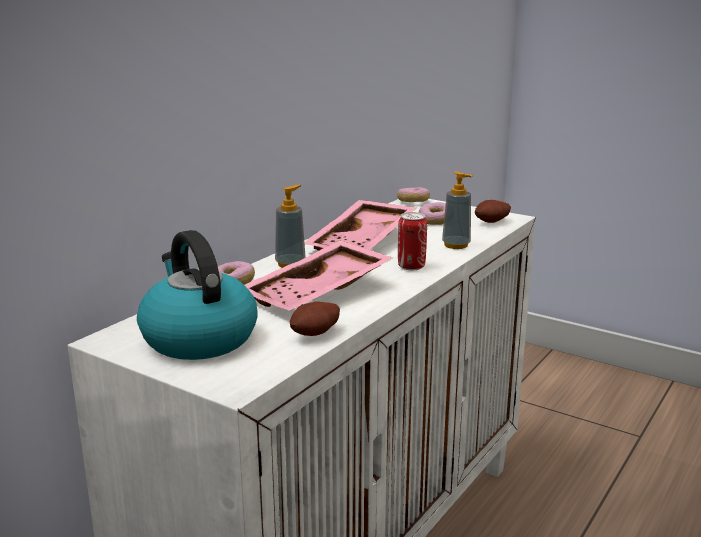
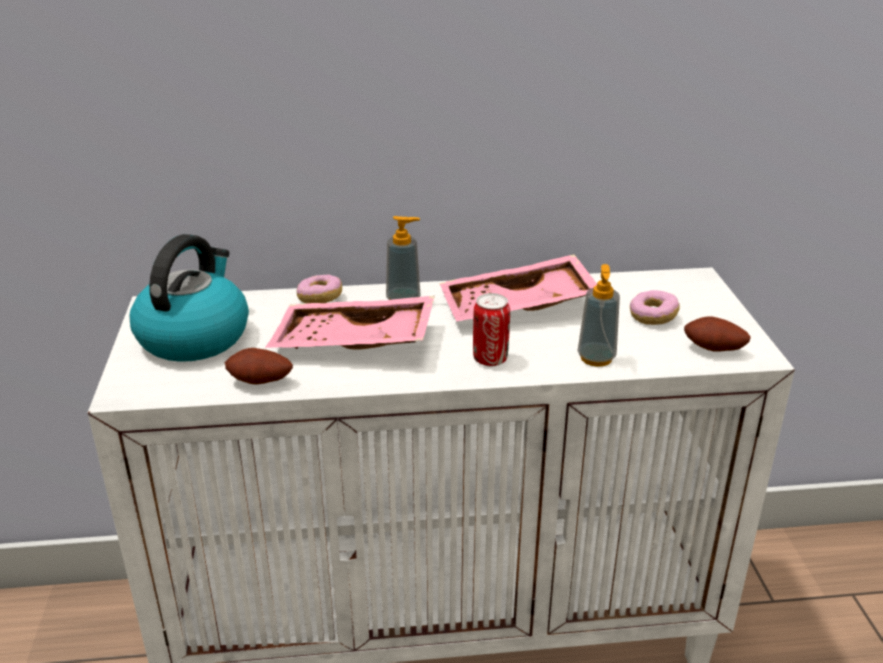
camera: 50 degrees right, 10 degrees up
(413, 202) = (692, 280): donut -> none

